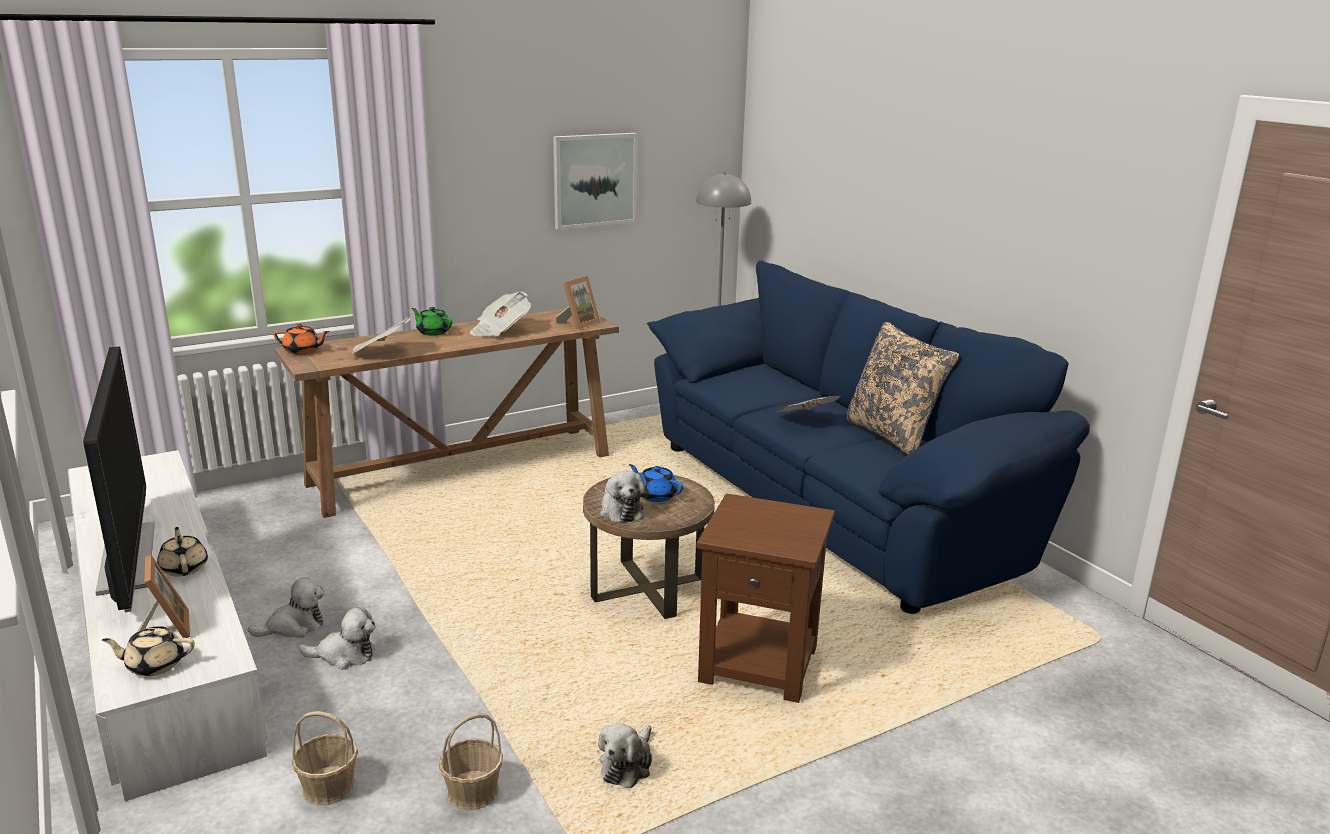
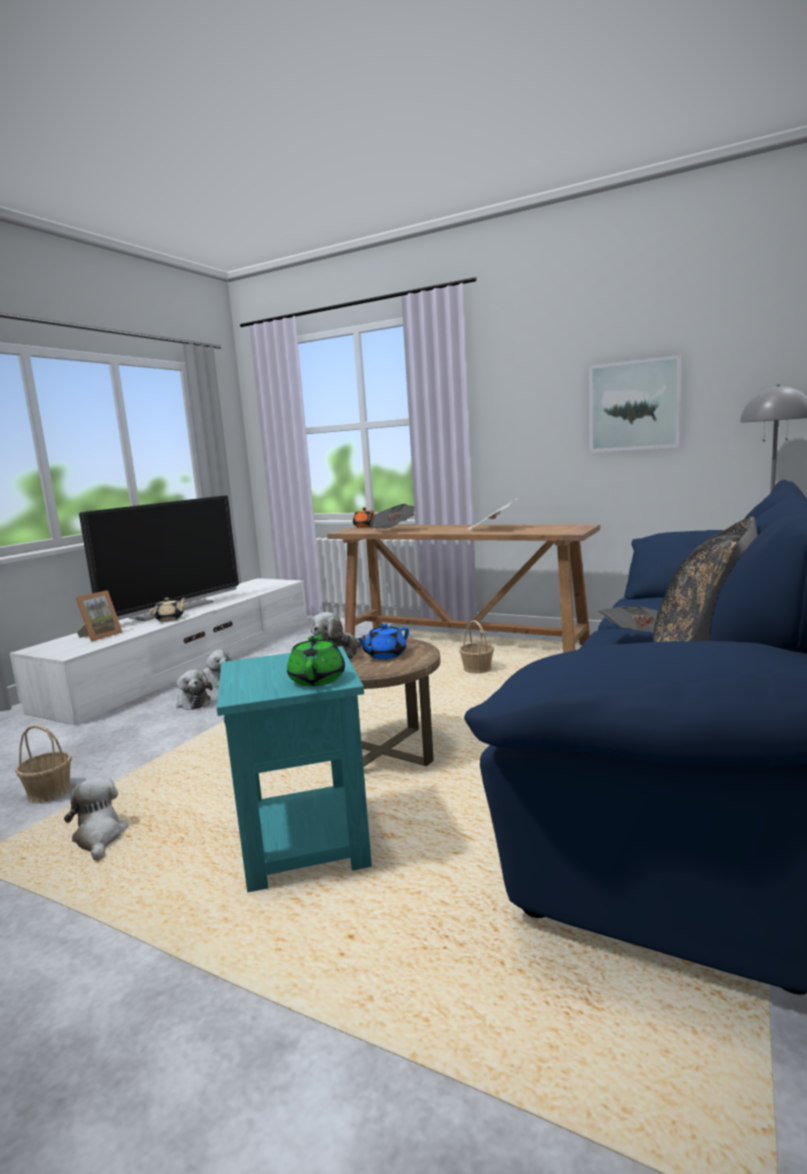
camera: 60 degrees right, 10 degrees down
(154, 665) = (61, 645): beige teapot -> none
(328, 786) = (46, 750): basket -> basket (477, 670)
(433, 332) = (452, 526): green teapot -> green teapot (317, 679)
(578, 323) = (556, 530): picture frame -> none
(627, 765) = (99, 838): plush toy -> plush toy turned 75 degrees clockwise
(656, 495) = (385, 655): blue teapot -> blue teapot turned 135 degrees counterclockwise
(760, 665) = (306, 846): brown side table -> turquoise side table

